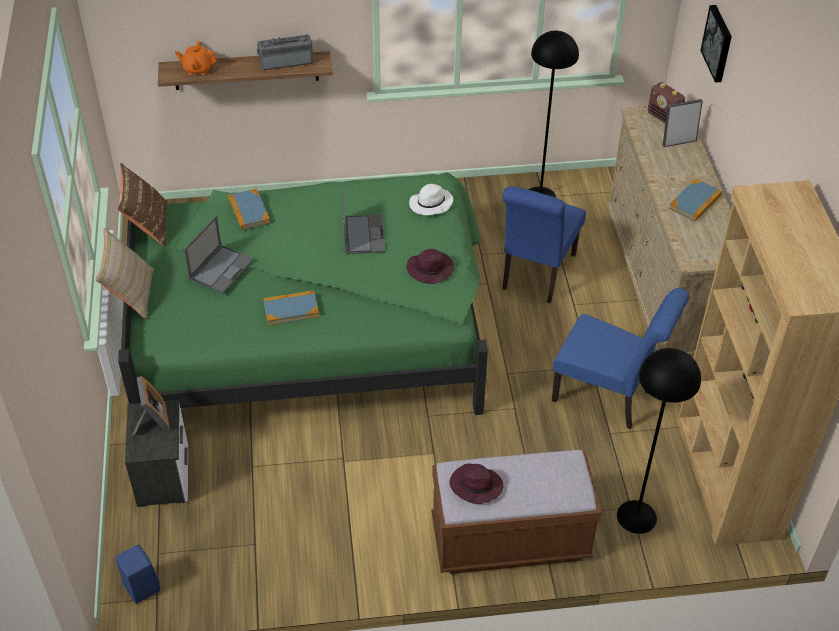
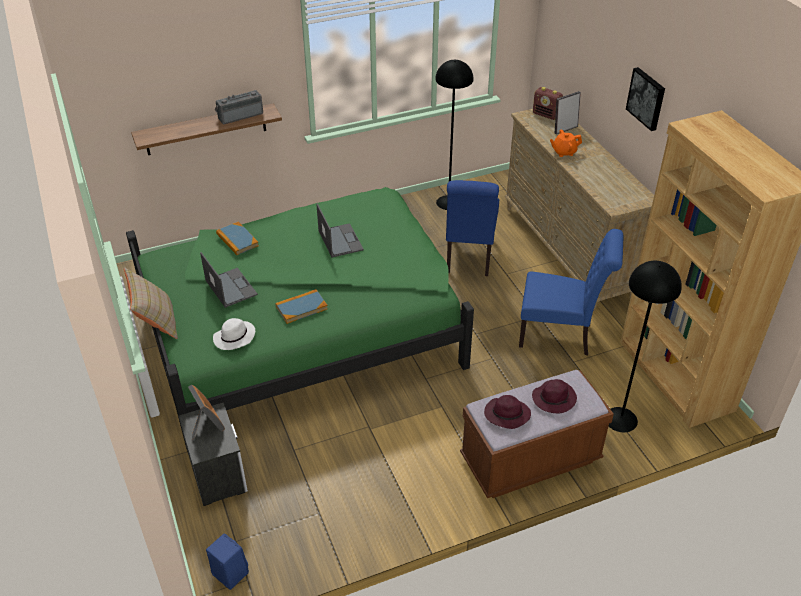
camera: 15 degrees left, 5 degrees down
(147, 225) = (152, 266): brown pillow -> none
(198, 69) = (167, 132): orange teapot -> orange teapot (564, 152)
(221, 269) = (230, 287): laptop -> laptop turned 45 degrees counterclockwise
(430, 204) = (385, 209): white hat -> white hat (234, 338)
(431, 269) = (405, 256): purple hat -> purple hat (554, 398)
(695, 202) = (597, 167): book -> none
(718, 43) = (587, 43): picture -> picture (647, 98)

